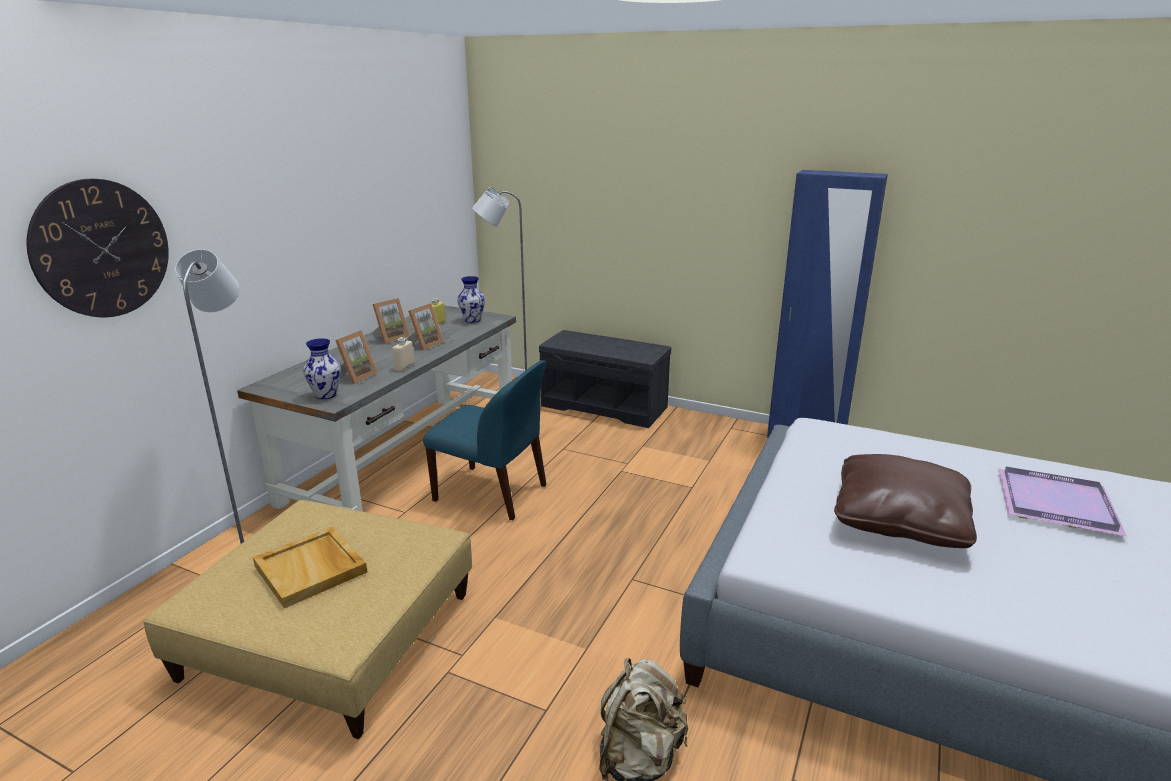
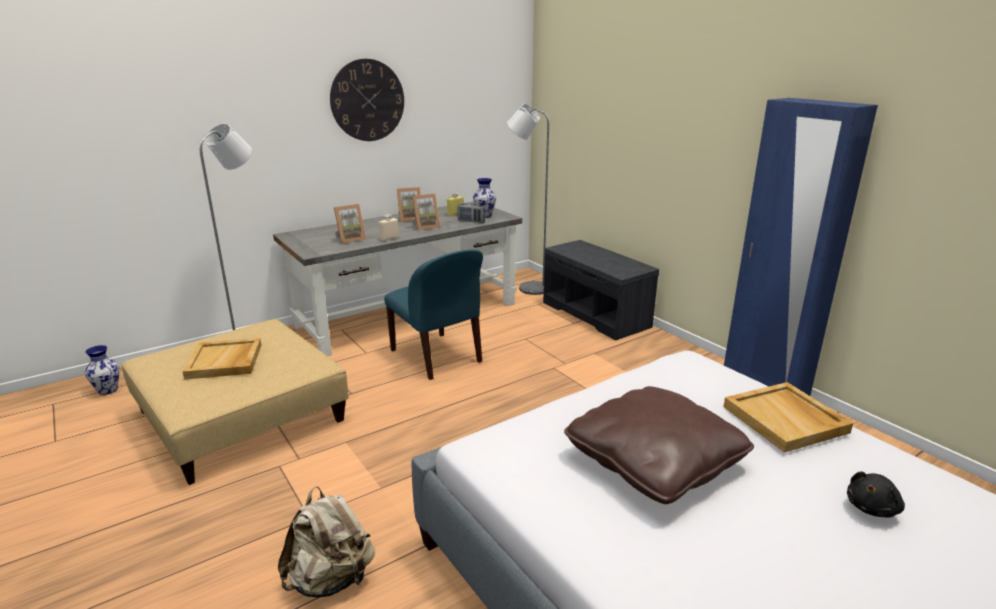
camera: 30 degrees right, 0 degrees up
(102, 249) = (175, 118): wall clock -> wall clock (367, 100)
(326, 394) = (316, 247): vase -> vase (108, 390)
(468, 329) = (471, 221): none -> radio
(939, 455) = (786, 419): none -> beige tray
(1057, 503) = (872, 508): purple tray -> black plush toy

